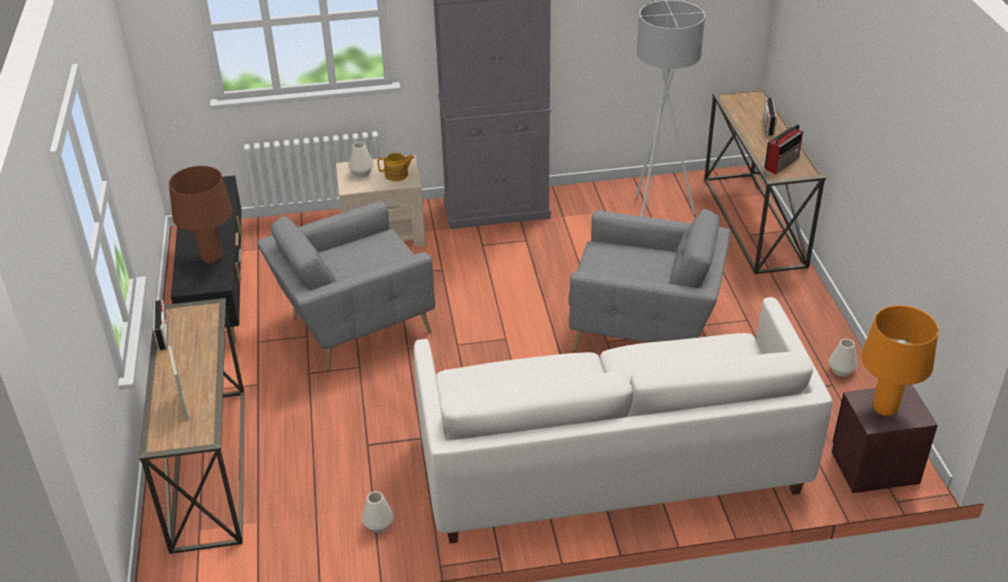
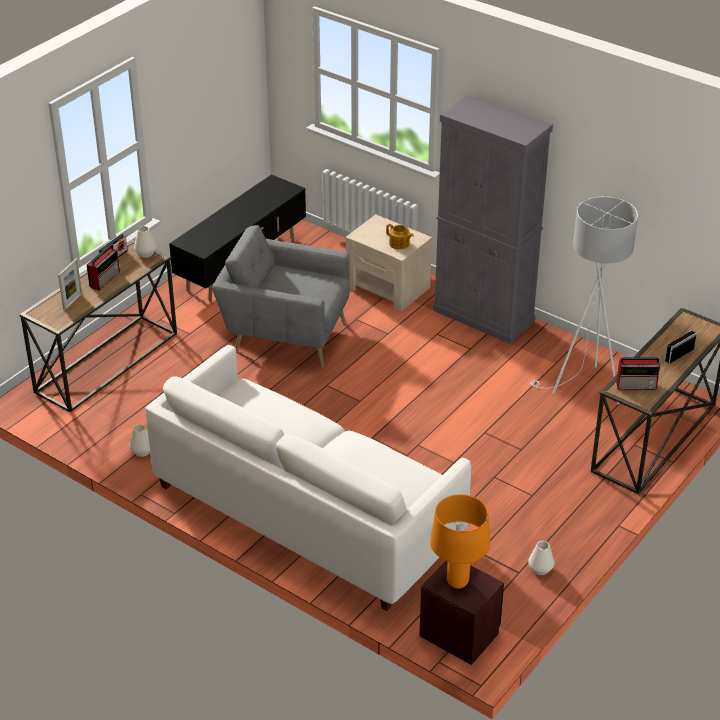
camera: 45 degrees right, 0 degrees up
(186, 360) = (105, 279): none -> radio
(212, 259) = (219, 234): brown table lamp -> none
(361, 173) = (380, 230): white vase -> white vase (145, 253)
(644, 332) = (451, 456): grey armchair -> none

